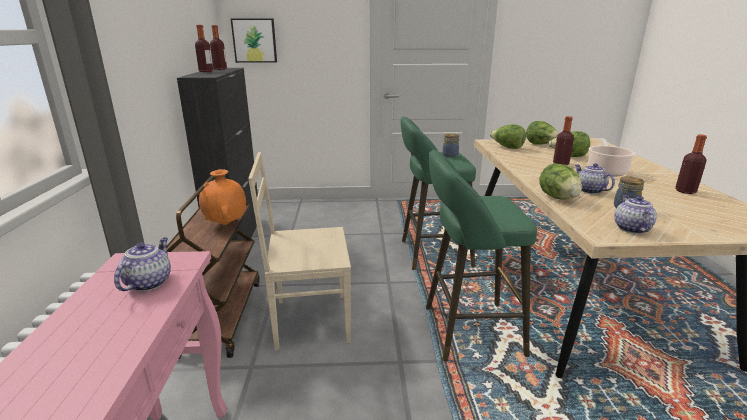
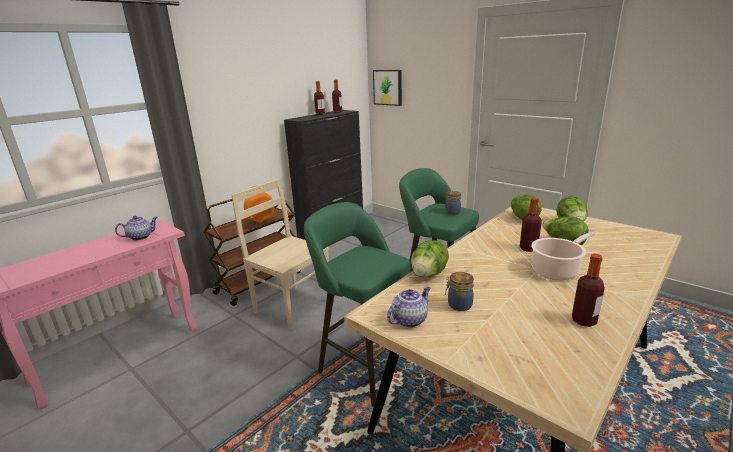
camera: 45 degrees right, 0 degrees up
(589, 190) = (476, 279): teapot -> none

